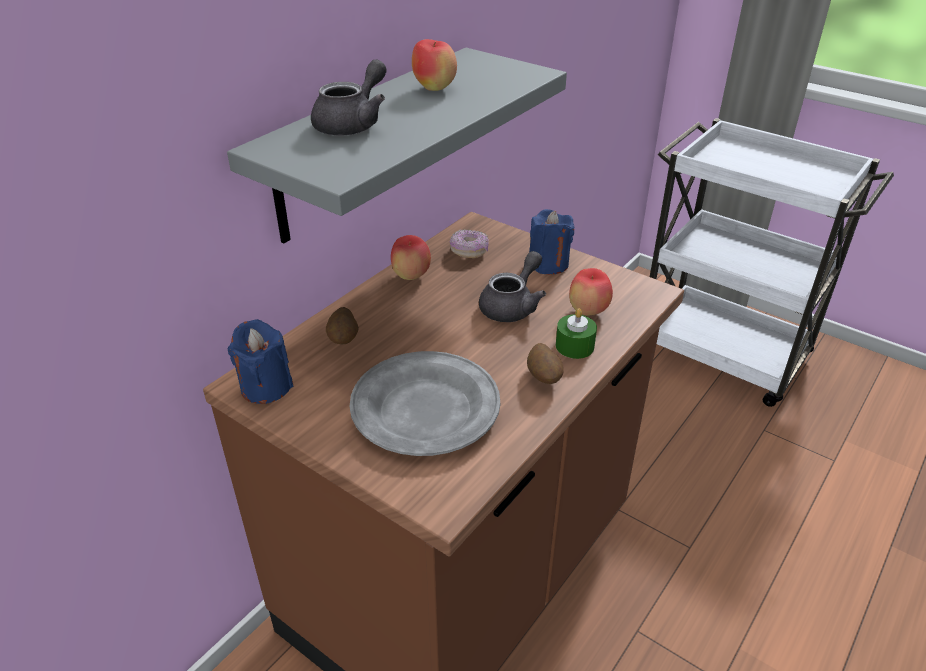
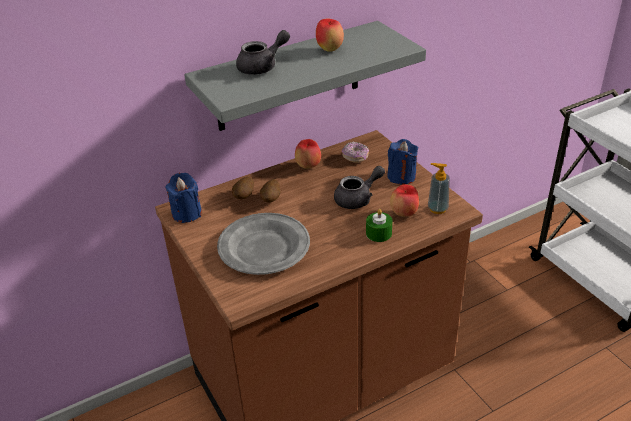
camera: 25 degrees right, 0 degrees up
(544, 378) = (345, 248): potato -> potato (271, 199)
(625, 295) = (437, 209): none -> soap dispenser

